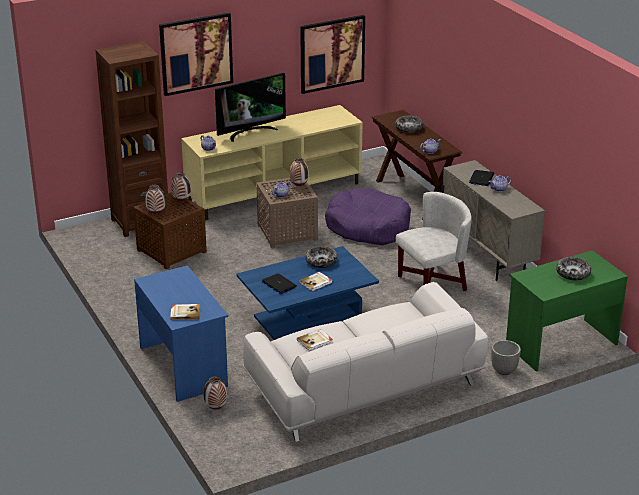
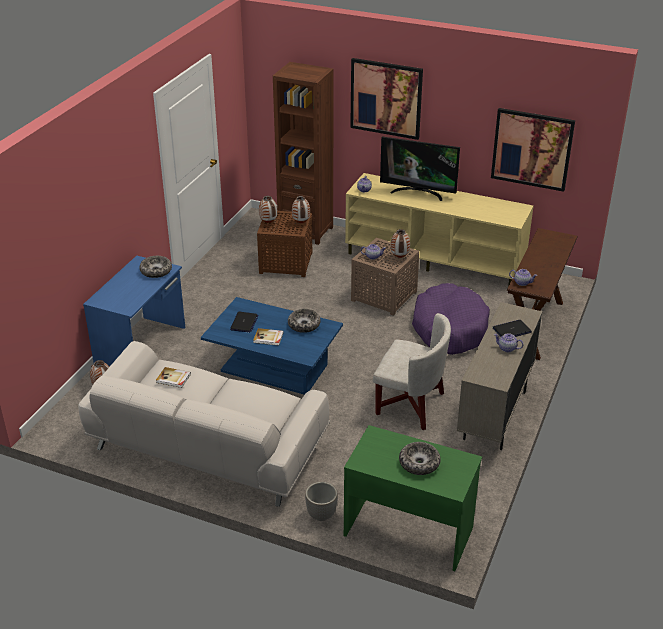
camera: 50 degrees right, 5 degrees up
(185, 313) = (112, 297): book -> none
(408, 128) = (546, 254): bowl -> bowl (156, 271)

